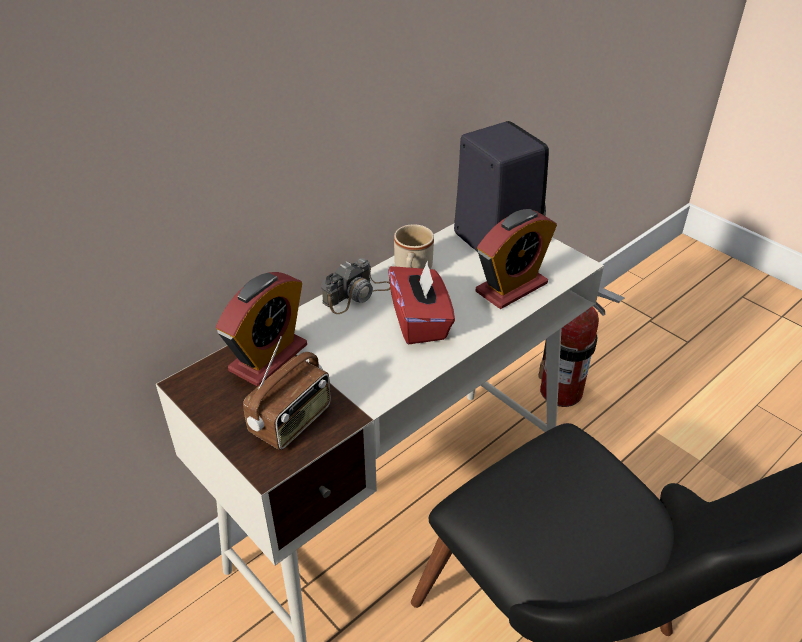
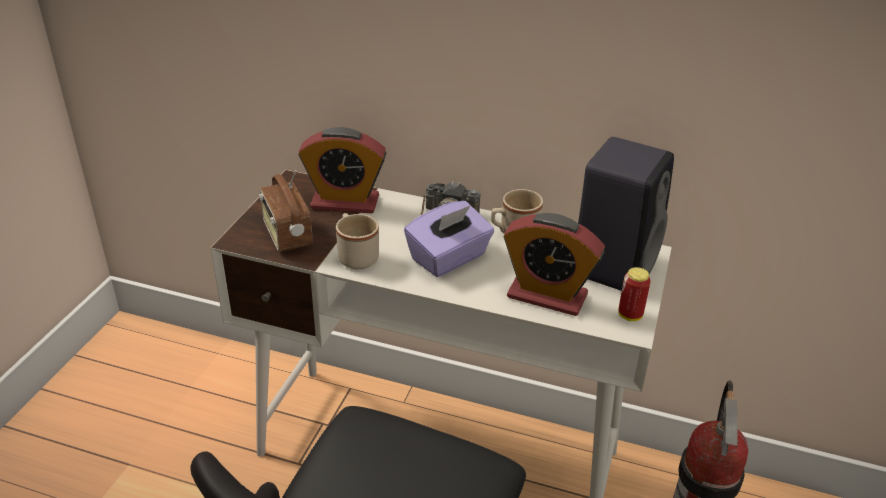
camera: 60 degrees right, 5 degrees down
(292, 422) = (286, 235): radio -> radio turned 60 degrees clockwise
(370, 380) = (356, 255): none -> beige mug
(420, 322) = (449, 258): red tissue box -> purple tissue box
(561, 258) = (630, 315): none -> can

